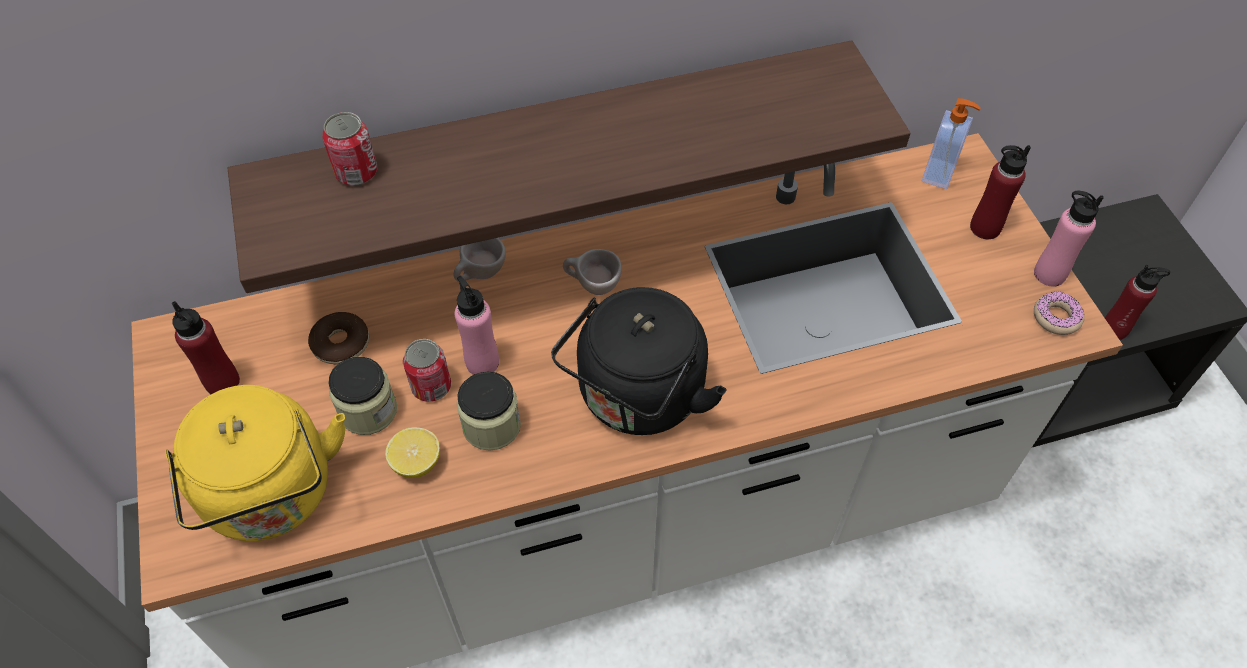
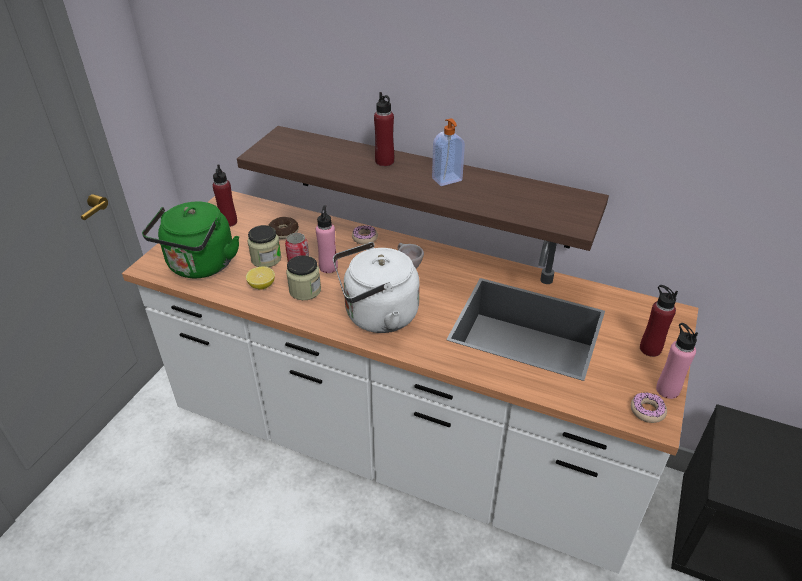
camera: 40 degrees right, 15 degrees down
(273, 497) = (200, 266): yellow kettle -> green kettle
(356, 172) = (319, 146): can -> none
(480, 276) = (365, 238): beige cup -> donut
(637, 398) = (377, 316): black kettle -> white kettle
(939, 174) = (650, 313): soap dispenser -> soap dispenser (447, 180)
(1114, 329) = (751, 497): red bottle -> red bottle (384, 161)

